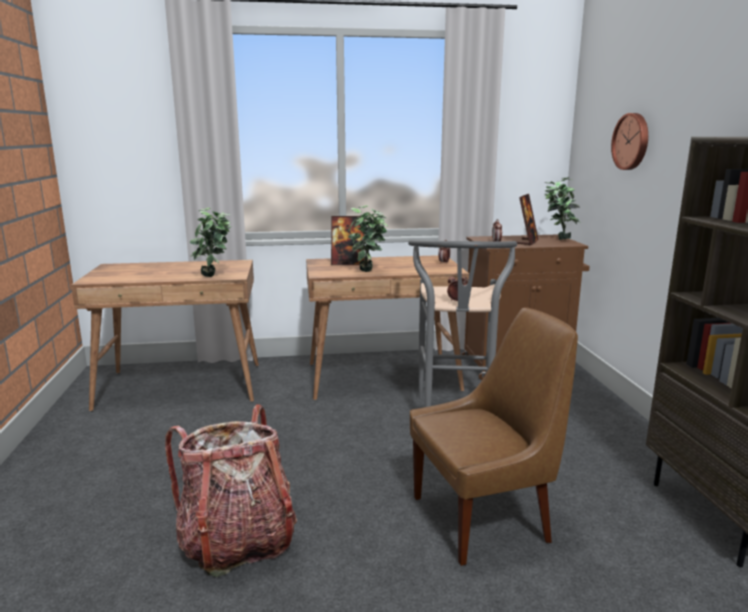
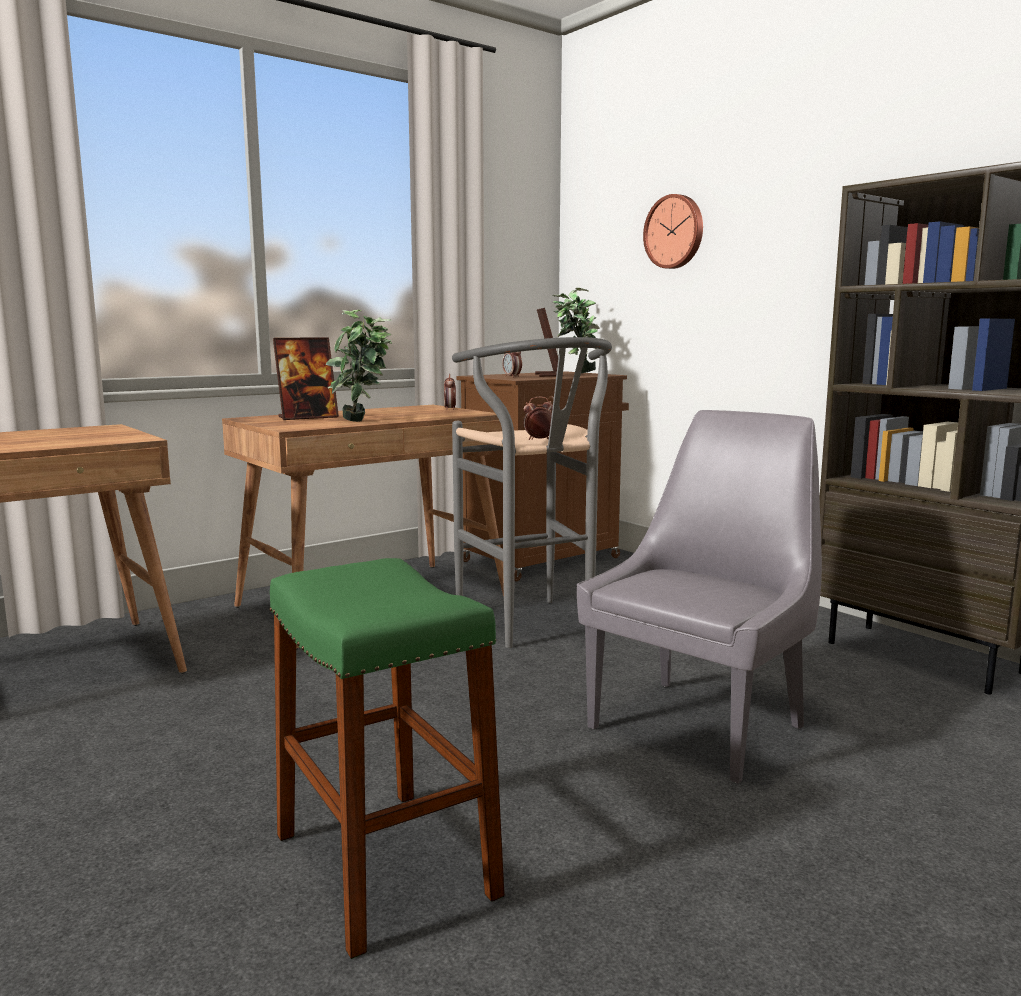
camera: 30 degrees left, 5 degrees down
(214, 277) = (96, 442): potted plant -> none
(237, 541) = (384, 864): backpack -> green stool
(484, 518) = (700, 724): brown chair -> grey chair

